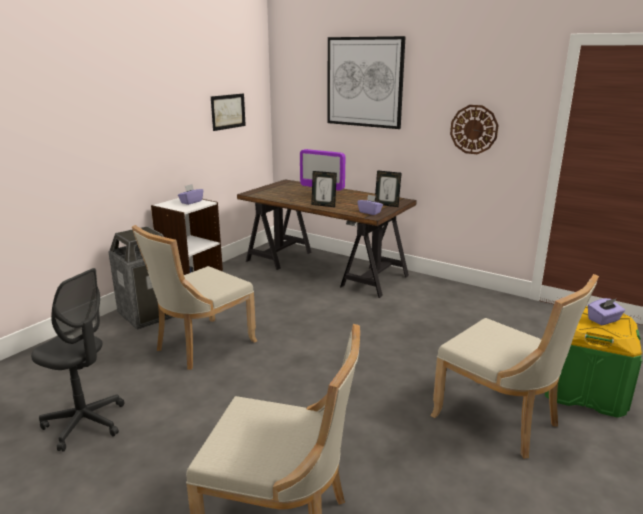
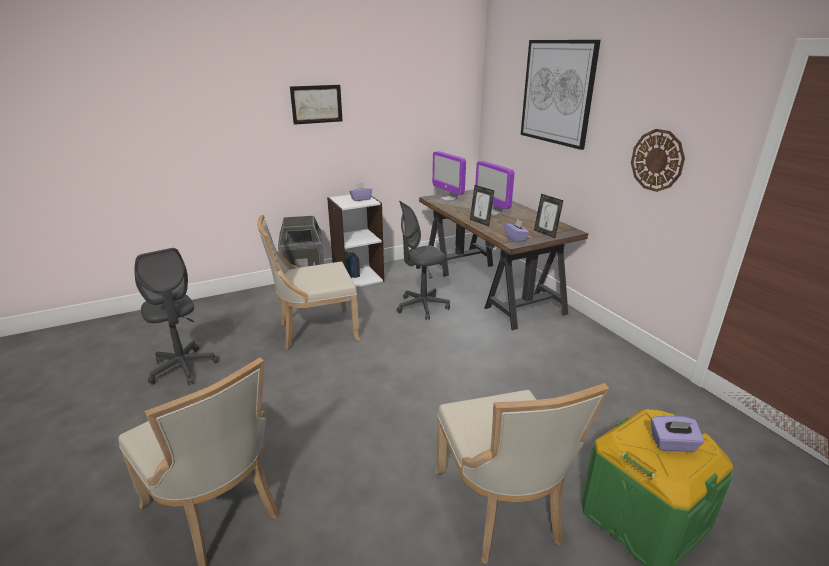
camera: 30 degrees right, 5 degrees up
(228, 111) = (424, 115): picture -> picture (316, 104)
(267, 191) = (448, 199): none -> monitor
(284, 299) = (422, 307): none -> grey office chair

